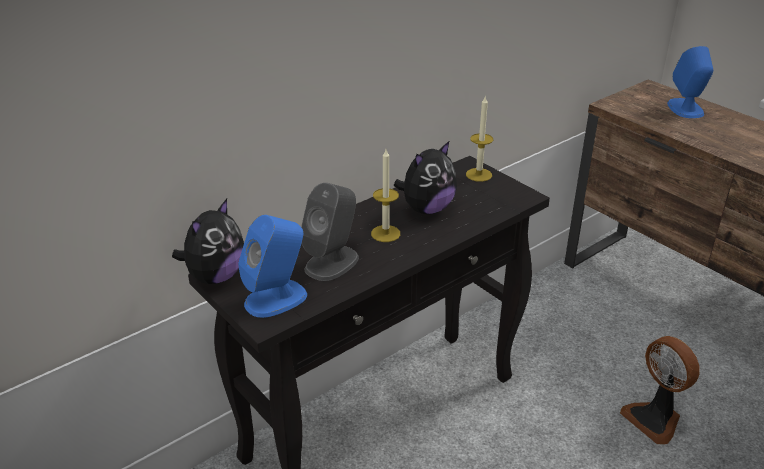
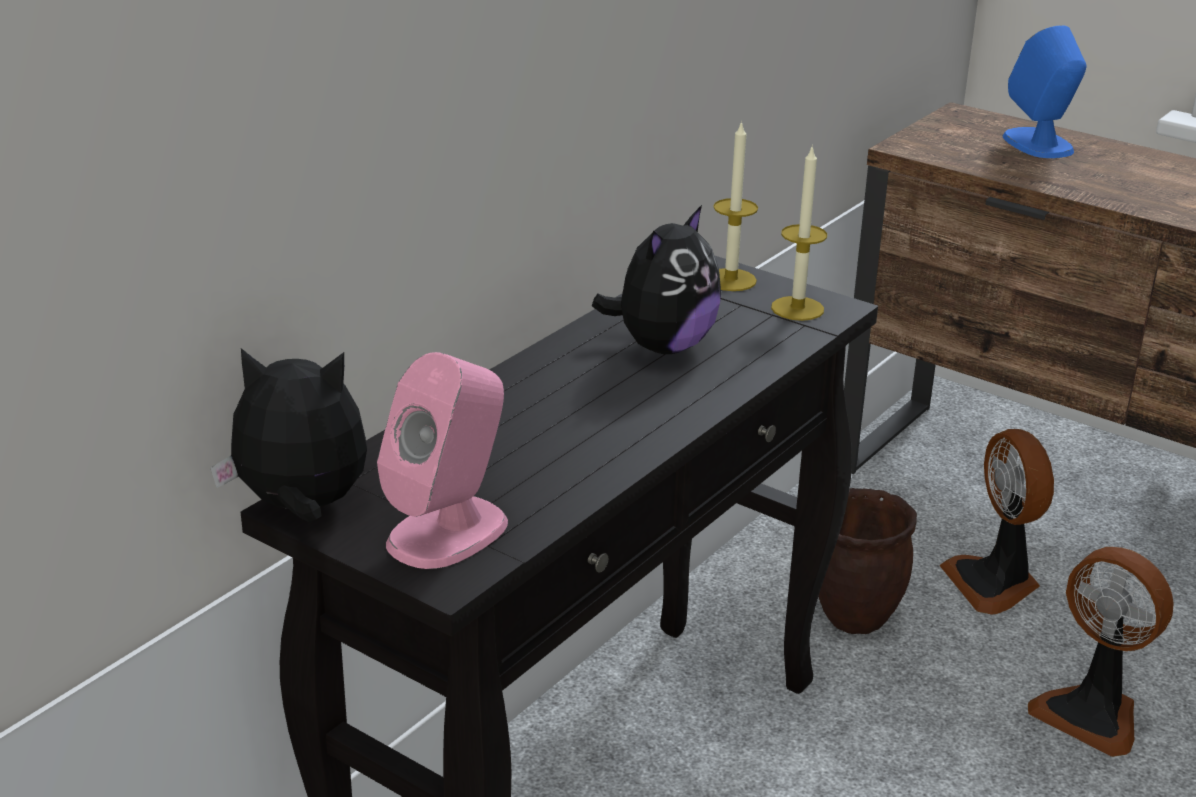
camera: 15 degrees left, 5 degrees down
(215, 276) = (301, 508): plush toy -> plush toy turned 105 degrees counterclockwise
(276, 298) = (448, 532): blue speaker -> pink speaker
(332, 262) = (527, 456): grey speaker -> none
(385, 233) = (605, 396): candle -> candle (797, 308)
(545, 346) = (854, 617): none -> brown planter
(627, 338) = (994, 583): none -> fan

